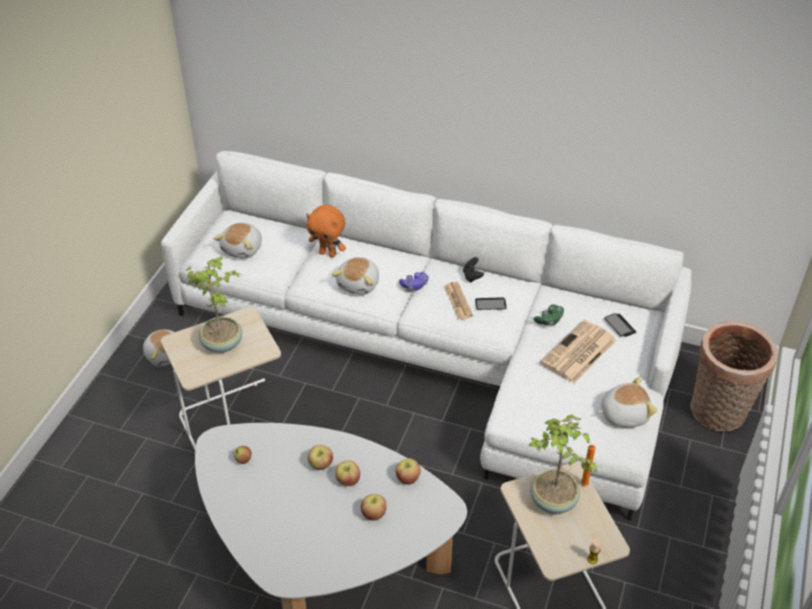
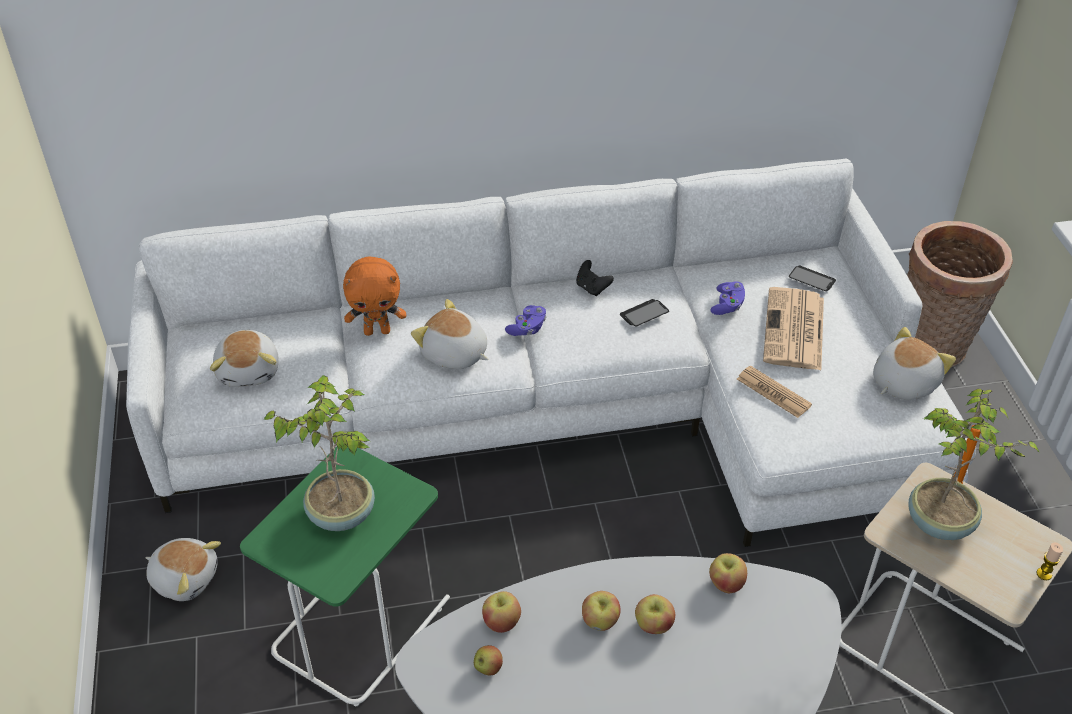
camera: 30 degrees left, 0 degrees up
(234, 419) = (359, 623): beige side table -> green side table
(359, 284) = (454, 354): plush toy -> plush toy turned 135 degrees clockwise
(374, 513) = (723, 653): apple -> apple (501, 622)
(458, 301) = (601, 325): newspaper -> newspaper (773, 392)
(549, 320) = (727, 305): green game controller -> purple game controller

